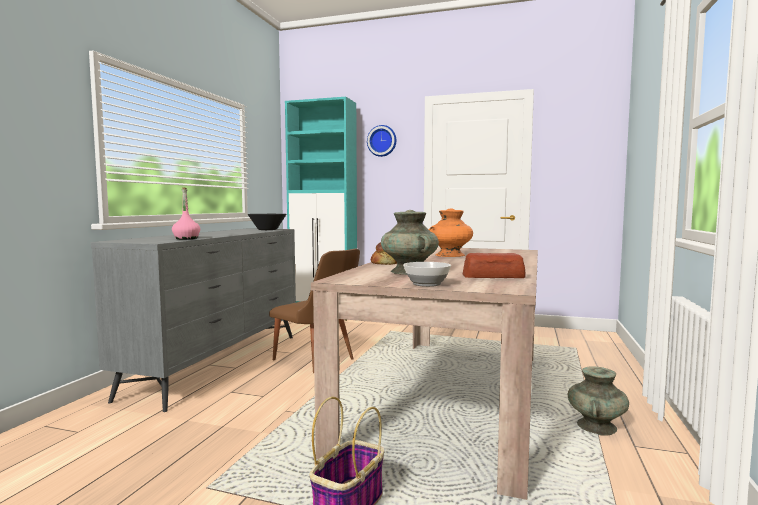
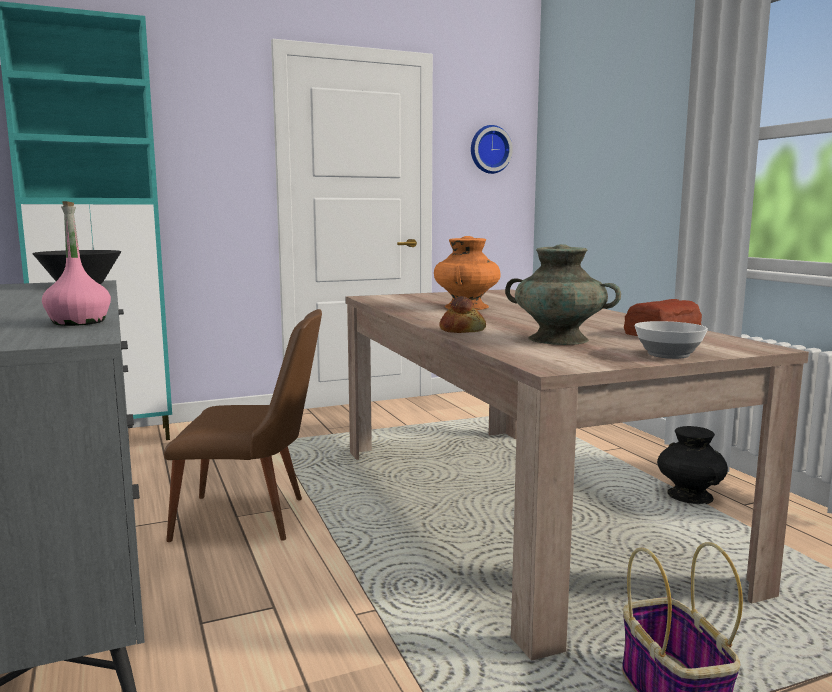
camera: 40 degrees left, 5 degrees up
(382, 141) = (197, 109): wall clock -> wall clock (489, 149)
(596, 426) = (690, 496): turquoise vase -> black vase

